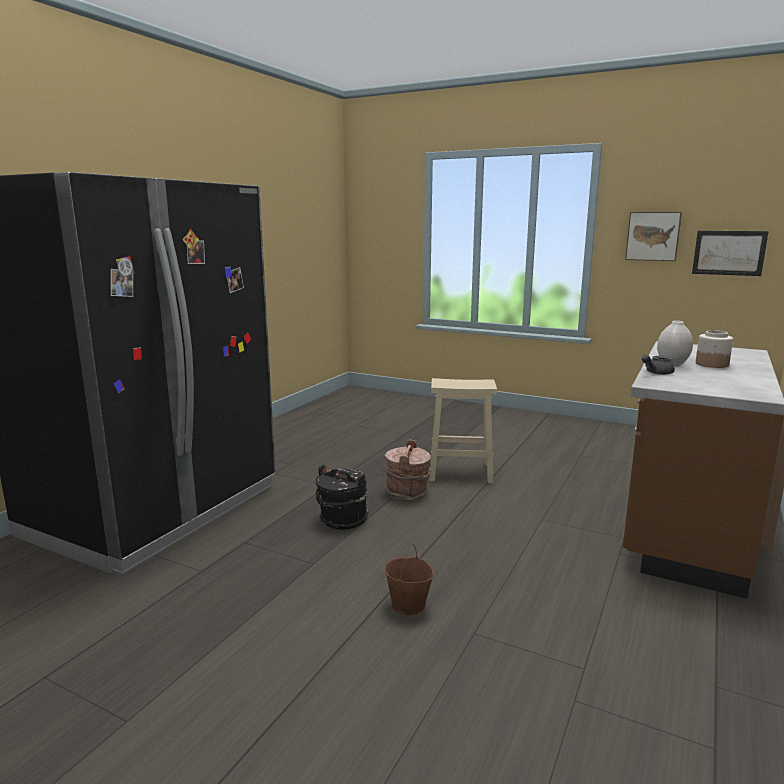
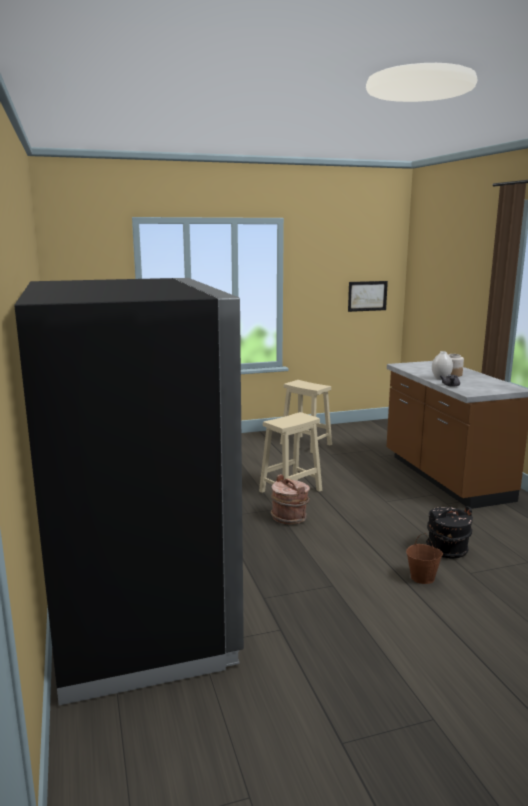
camera: 45 degrees left, 0 degrees up
(342, 519) = (290, 552): black bucket -> black bucket (447, 550)
(574, 438) = (306, 444): none -> beige stool
(653, 236) = (322, 286): picture -> none

